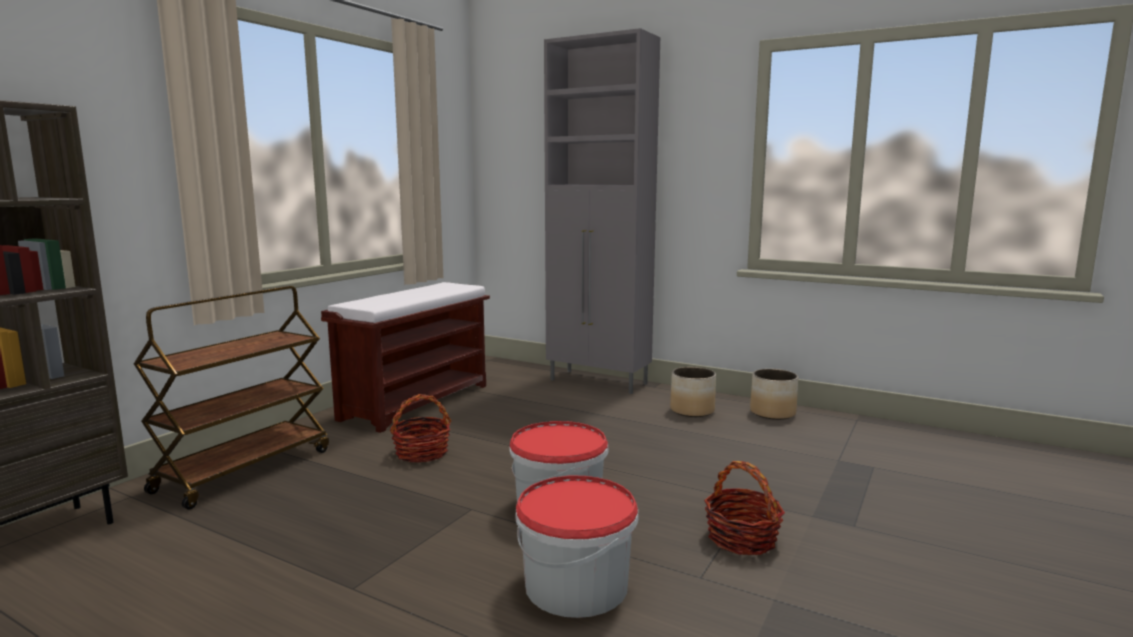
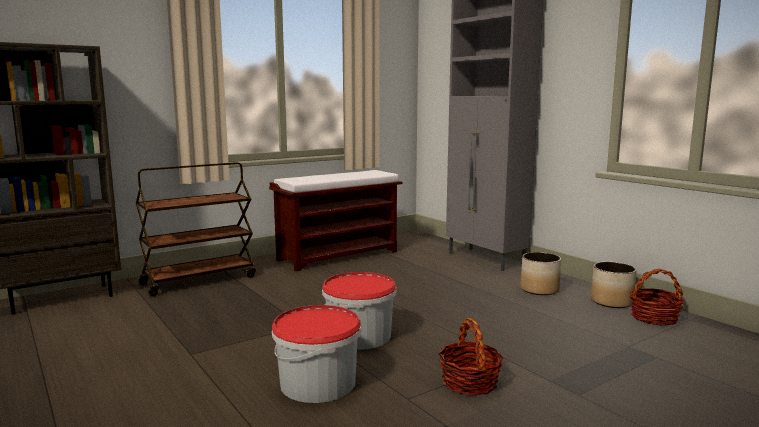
camera: 25 degrees right, 0 degrees up
(421, 453) = (308, 287): basket -> basket (654, 318)

